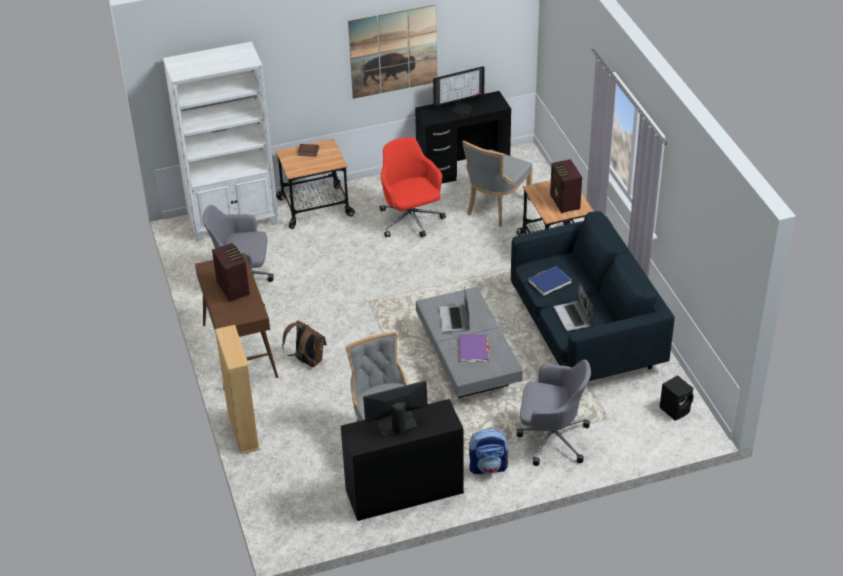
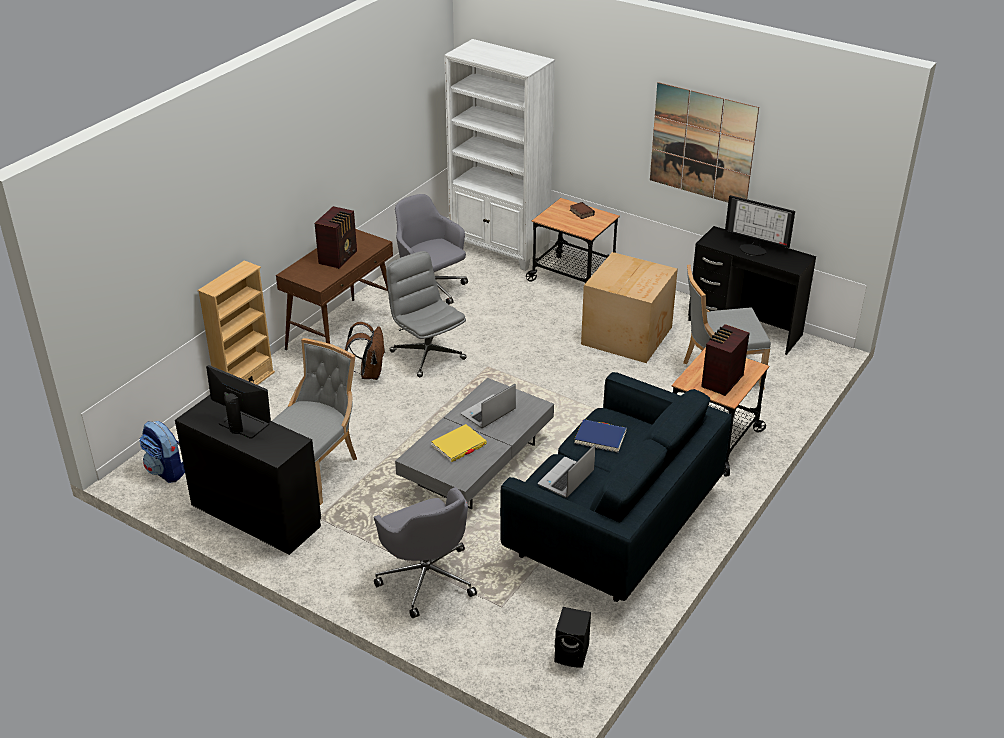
camera: 50 degrees right, 5 degrees down
(319, 322) = (427, 355): none -> grey office chair
(411, 221) = (628, 335): red office chair -> cardboard box
(473, 350) = (459, 445): purple book -> yellow book
(488, 467) = (341, 553): backpack -> backpack (167, 471)

